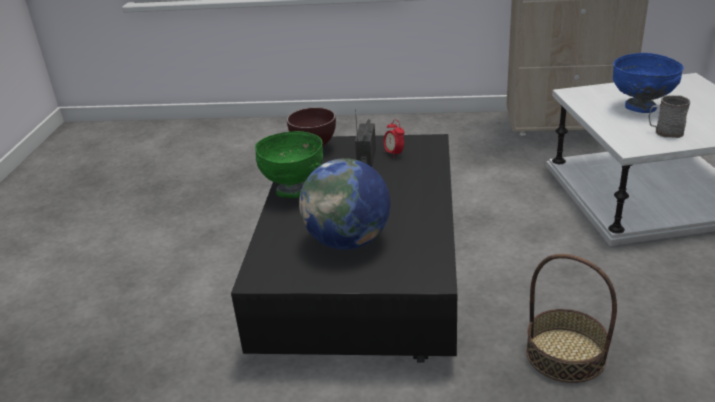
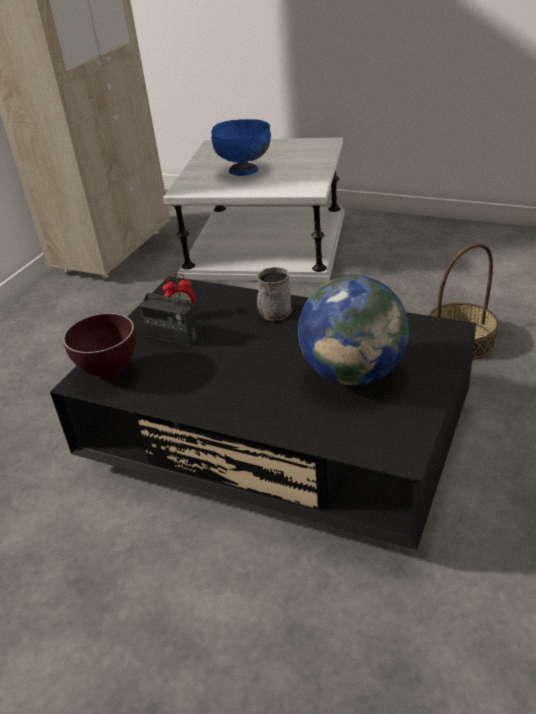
camera: 70 degrees left, 5 degrees up
(294, 191) = (208, 402): green bowl -> none
(665, 132) = (297, 173): grey mug -> grey mug (273, 314)

